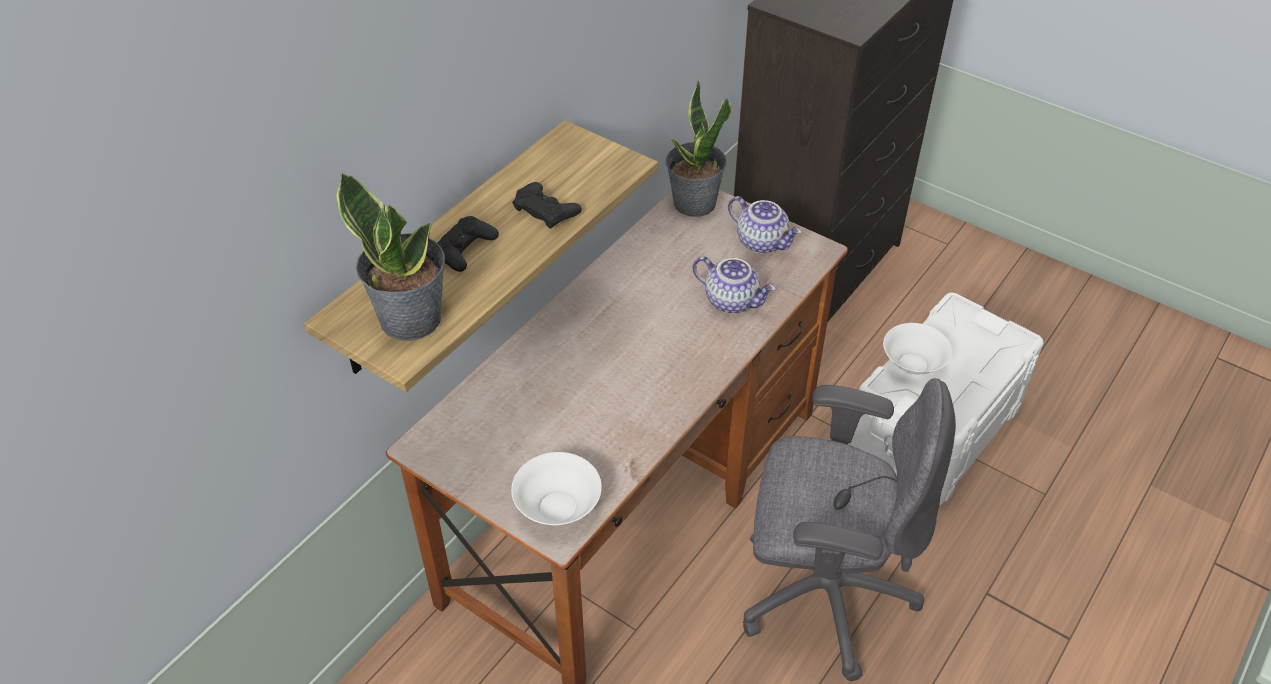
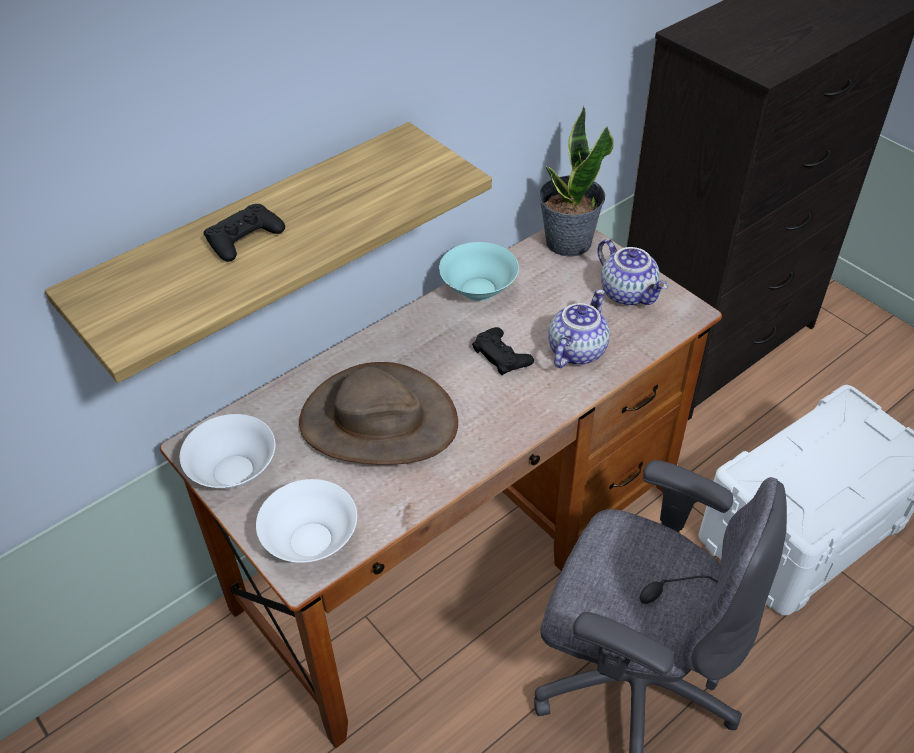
camera: 15 degrees right, 0 degrees up
(411, 318) = (154, 302): potted plant -> none
(546, 210) = (348, 211): black game controller -> black game controller (502, 356)
(579, 394) = (378, 422): none -> brown hat
(628, 260) = (478, 290): none -> turquoise bowl
(732, 300) = (576, 350): teapot -> teapot turned 105 degrees counterclockwise
(912, 363) = (783, 454): white bowl -> white bowl (233, 471)

